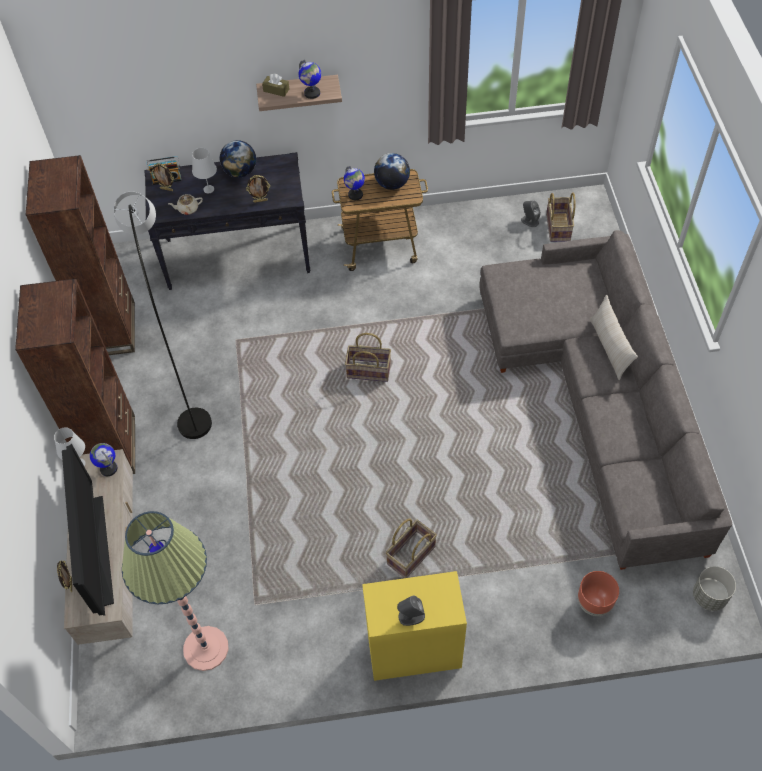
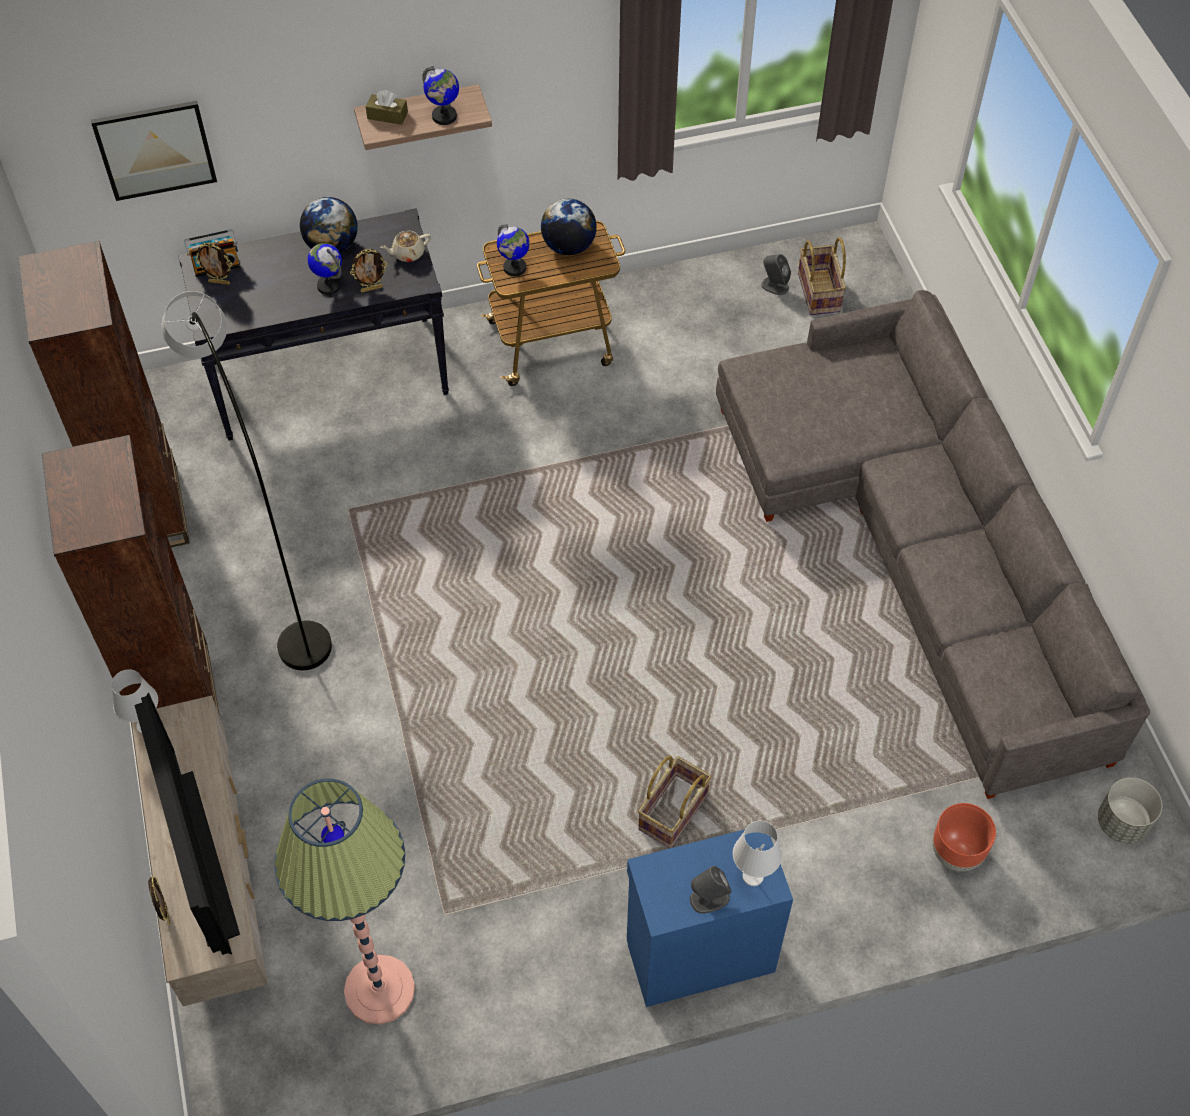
camera: 10 degrees left, 0 degrees up
(108, 468) = (195, 727): globe -> globe (329, 285)
(129, 101) = (155, 149): none -> picture
(187, 209) = (258, 311): beige teapot -> beige teapot (407, 253)
(208, 189) = (286, 277): white table lamp -> white table lamp (752, 875)
(369, 370) = (564, 537): basket -> none
(413, 649) = (698, 953): yellow cabinet -> blue cabinet
(609, 348) = (931, 468): beige pillow -> none

